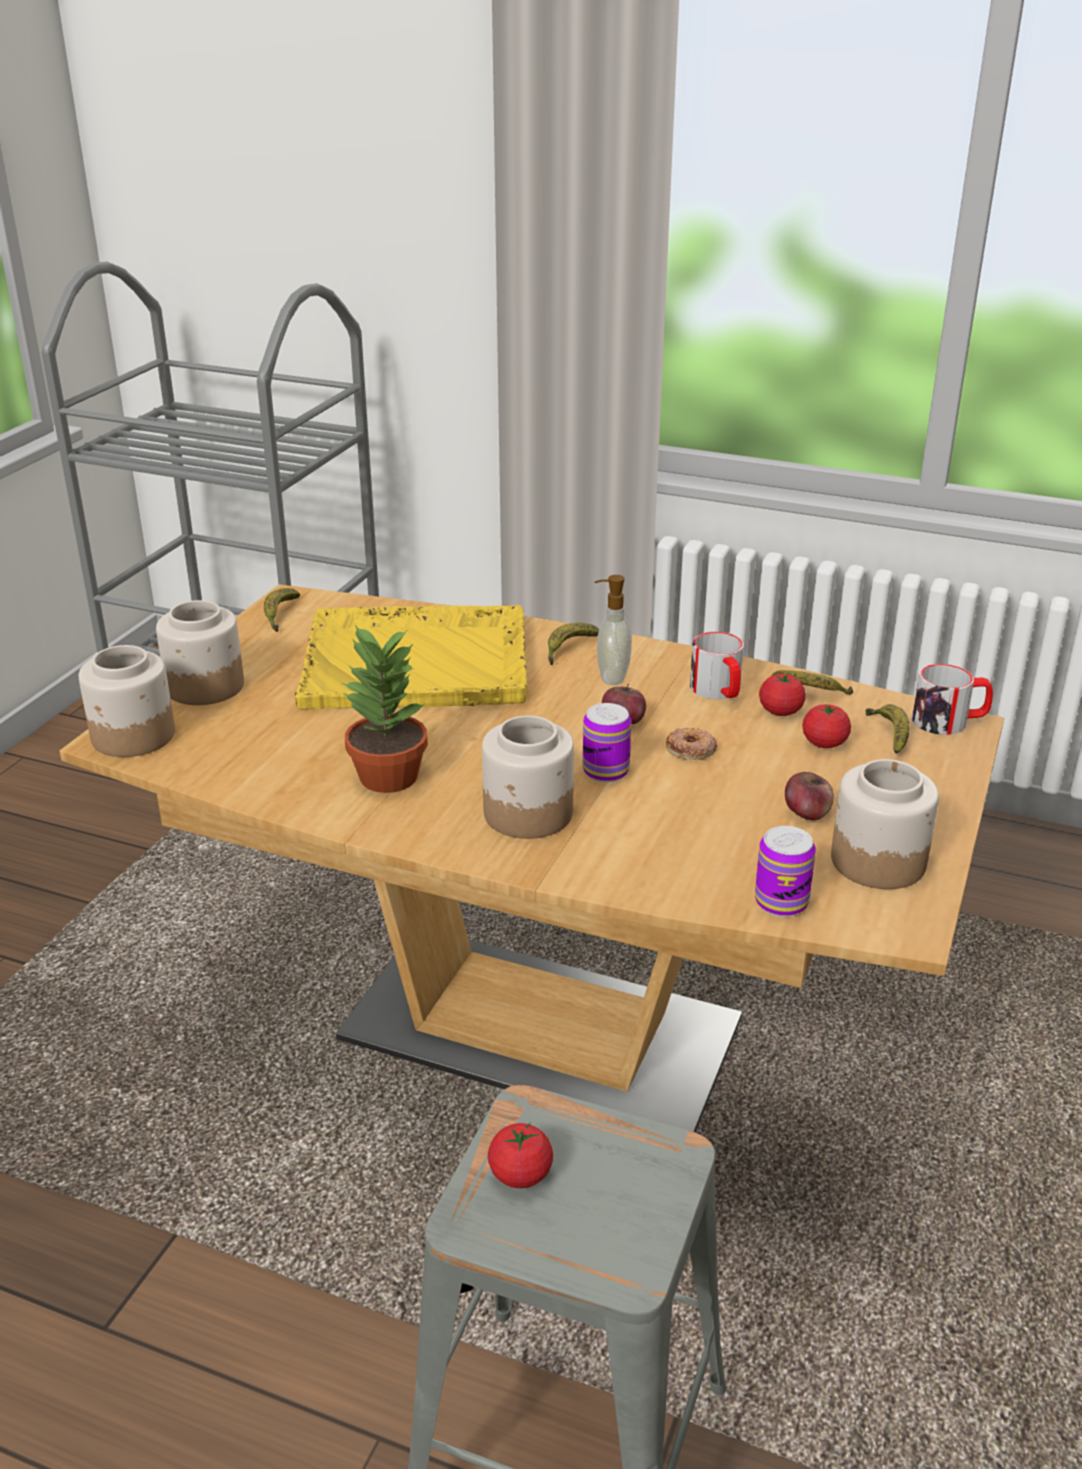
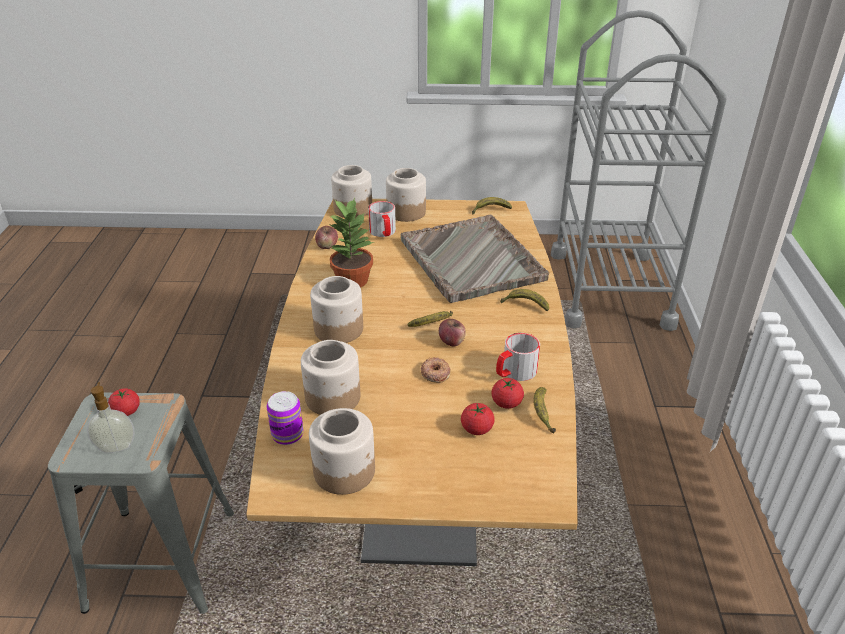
camera: 70 degrees right, 5 degrees up
(418, 662) = (472, 260): yellow tray -> grey tray
(605, 771) = (394, 346): can -> none
(611, 677) = (502, 327): soap dispenser -> soap dispenser (116, 446)
(708, 847) = (332, 398): none -> jar
(807, 813) = (386, 432): apple -> apple (327, 246)
(889, 735) = (507, 459): banana -> banana (433, 324)
(949, 721) = (547, 490): mug -> mug (383, 233)

